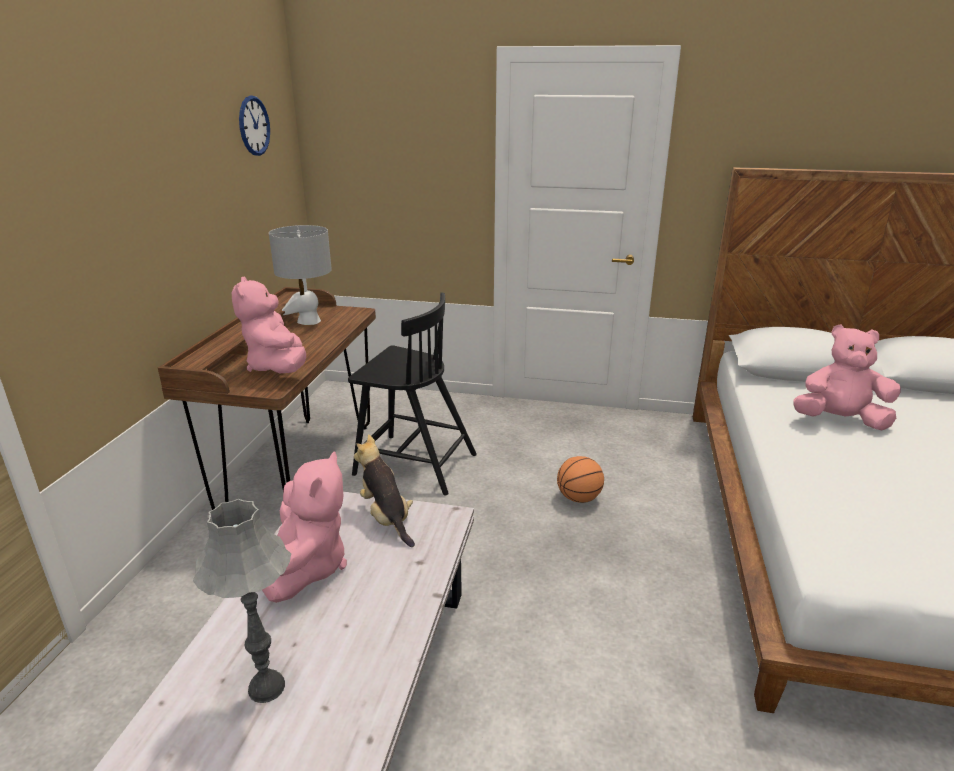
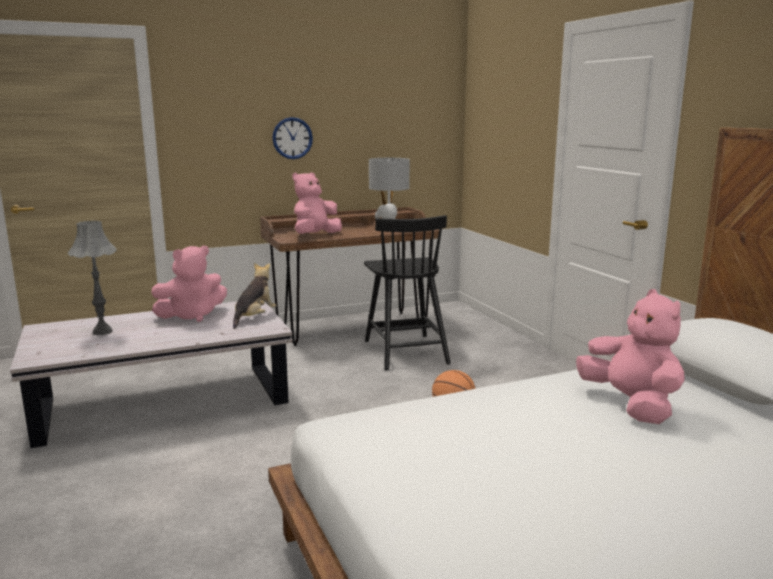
camera: 55 degrees right, 10 degrees down
(254, 126) = (405, 90): wall clock -> wall clock (292, 138)

